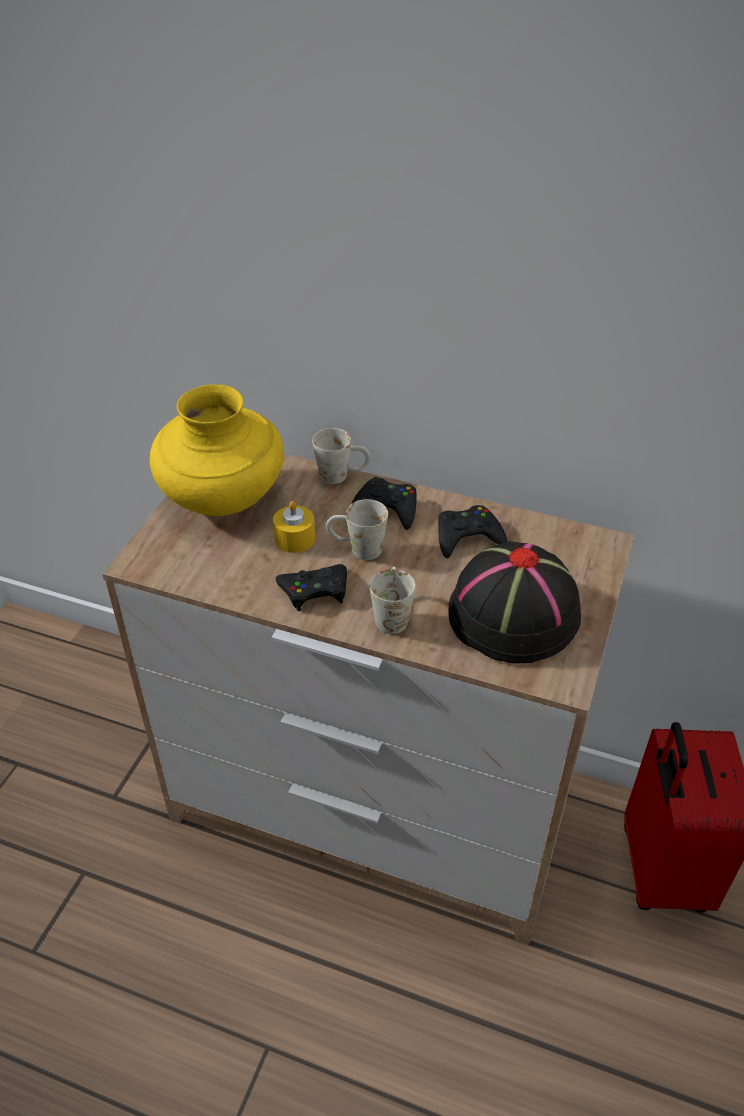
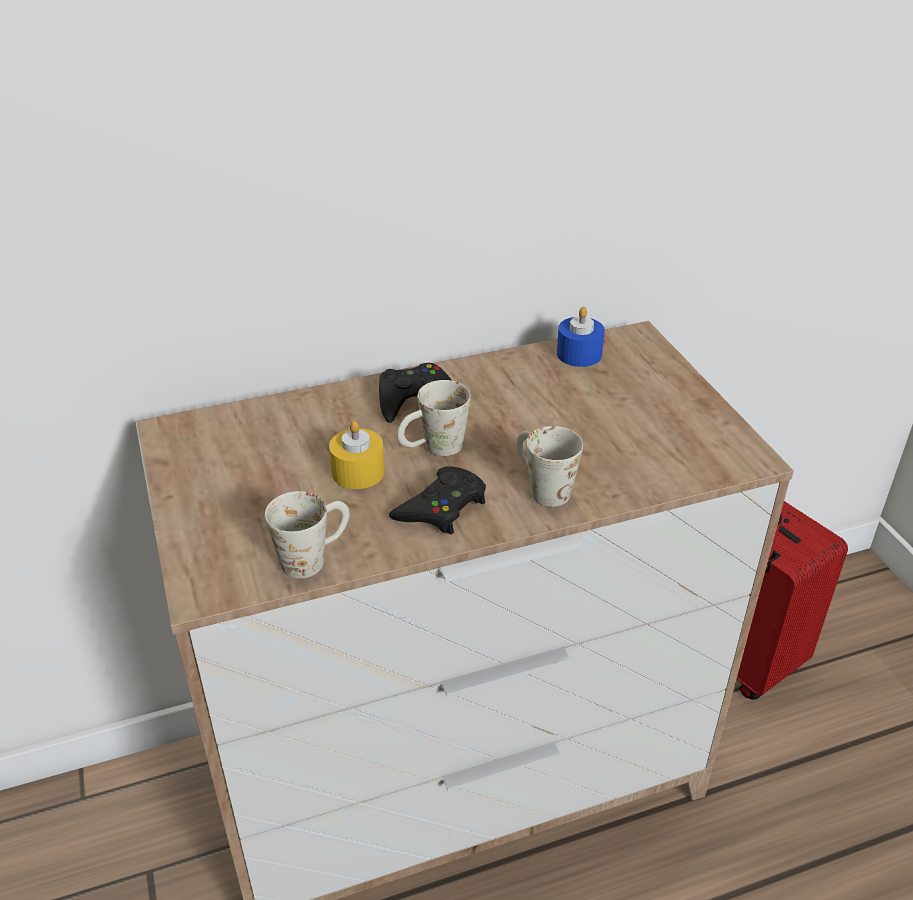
camera: 40 degrees left, 5 degrees down
(222, 499) = (227, 475): yellow vase -> none
(342, 475) = (332, 392): white mug -> white mug (314, 556)
(467, 537) = (521, 387): black game controller -> none
(513, 615) = (642, 430): black hat -> none
(542, 533) = (579, 354): none -> blue candle

